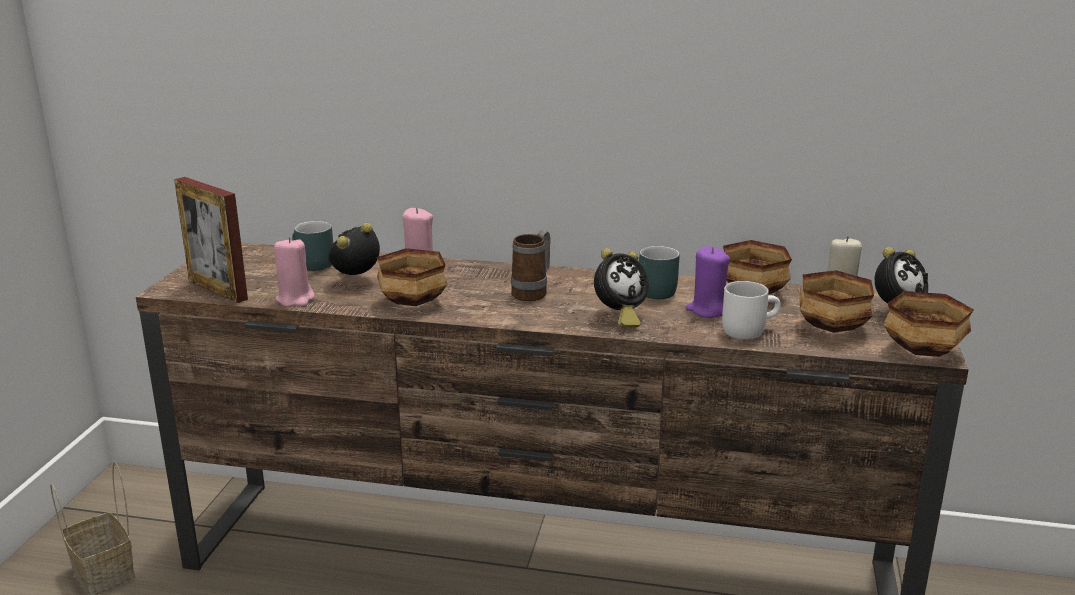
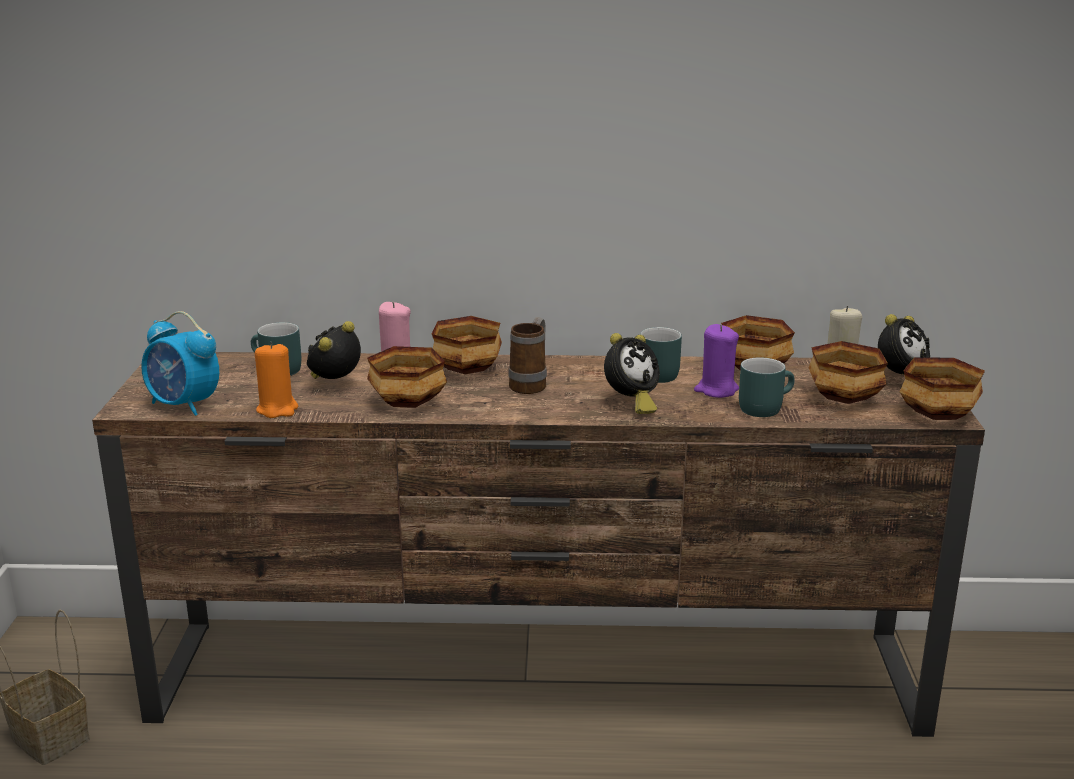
camera: 10 degrees left, 0 degrees up
(217, 290) = (184, 405): picture frame -> alarm clock
(295, 299) = (277, 409): pink candle -> orange candle
(481, 276) = (468, 371): none -> bowl
(747, 330) = (763, 407): white mug -> turquoise mug

